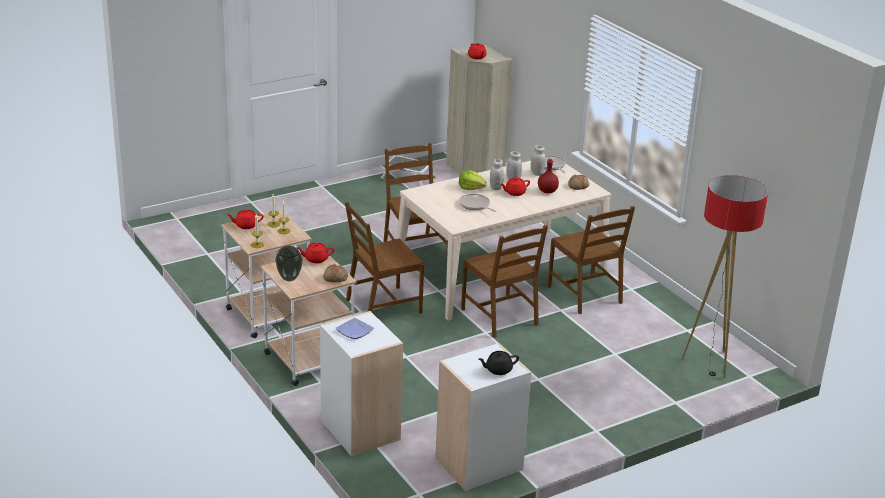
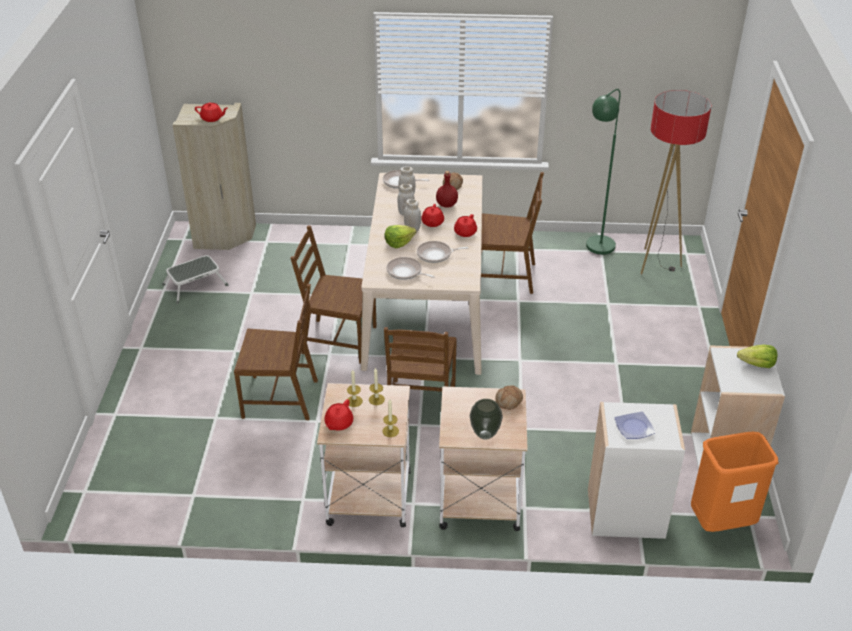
camera: 55 degrees left, 10 degrees up
(316, 259) = (458, 399): red teapot -> red teapot (465, 232)
(397, 480) = (721, 522): none -> orange trash can
(438, 200) = (405, 272): none -> frying pan
(498, 370) = (757, 365): black teapot -> lettuce
(500, 317) = (501, 339): brown chair -> brown chair (281, 398)
(683, 327) = (595, 250): none -> green floor lamp

